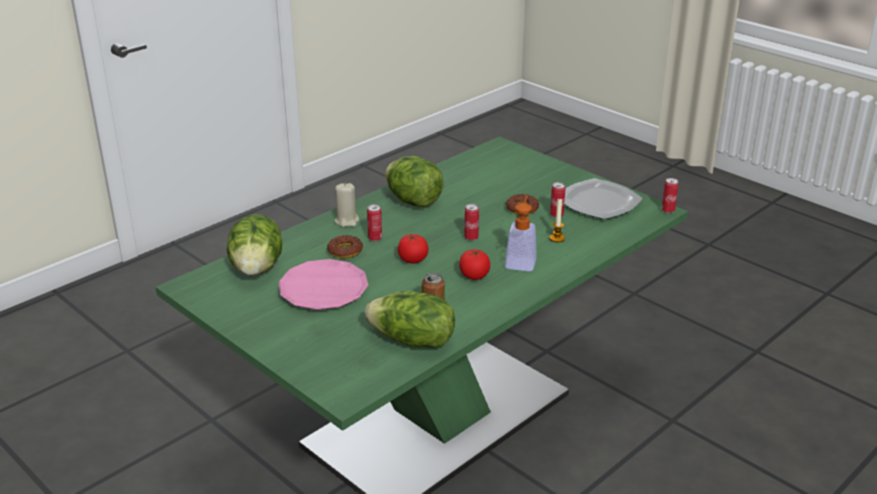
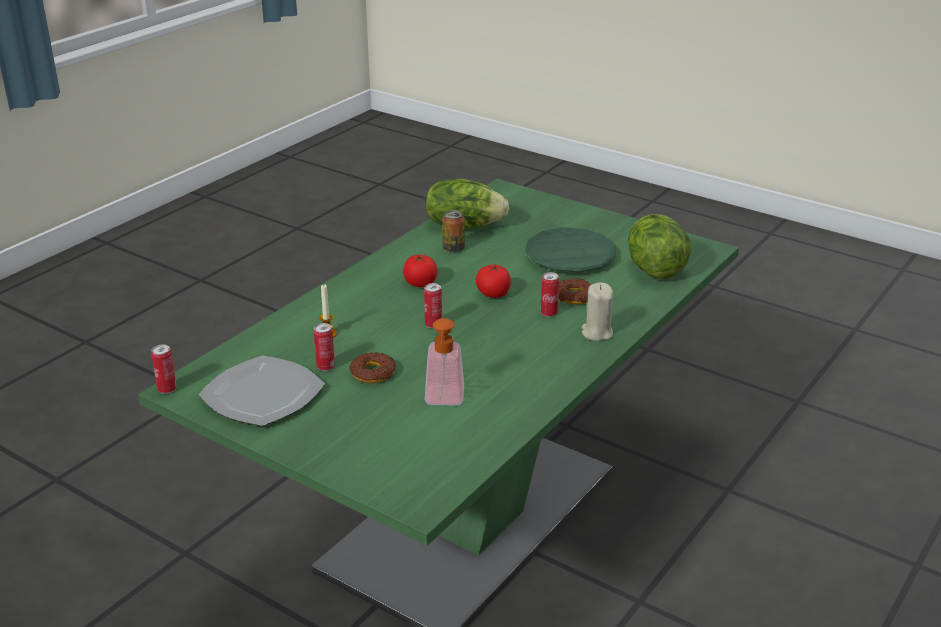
camera: 170 degrees right, 0 degrees up
(323, 290) = (570, 256): pink plate -> green plate
(413, 201) = (525, 370): lettuce -> none
(521, 260) = (370, 303): soap dispenser -> soap dispenser (444, 401)

